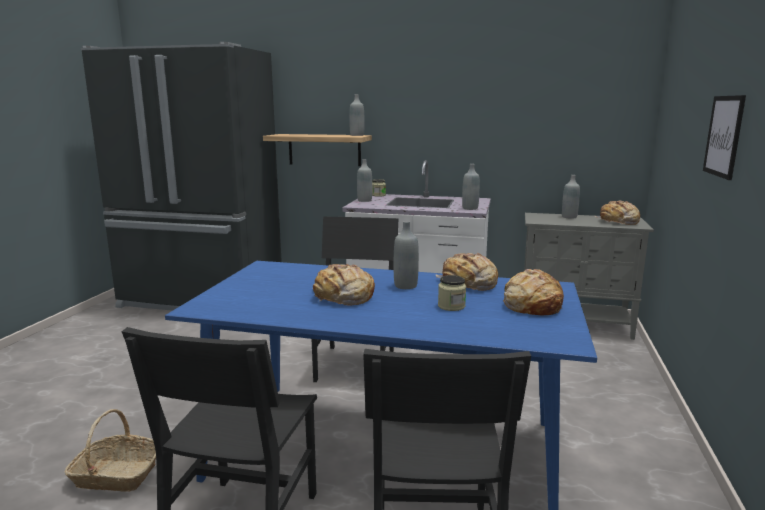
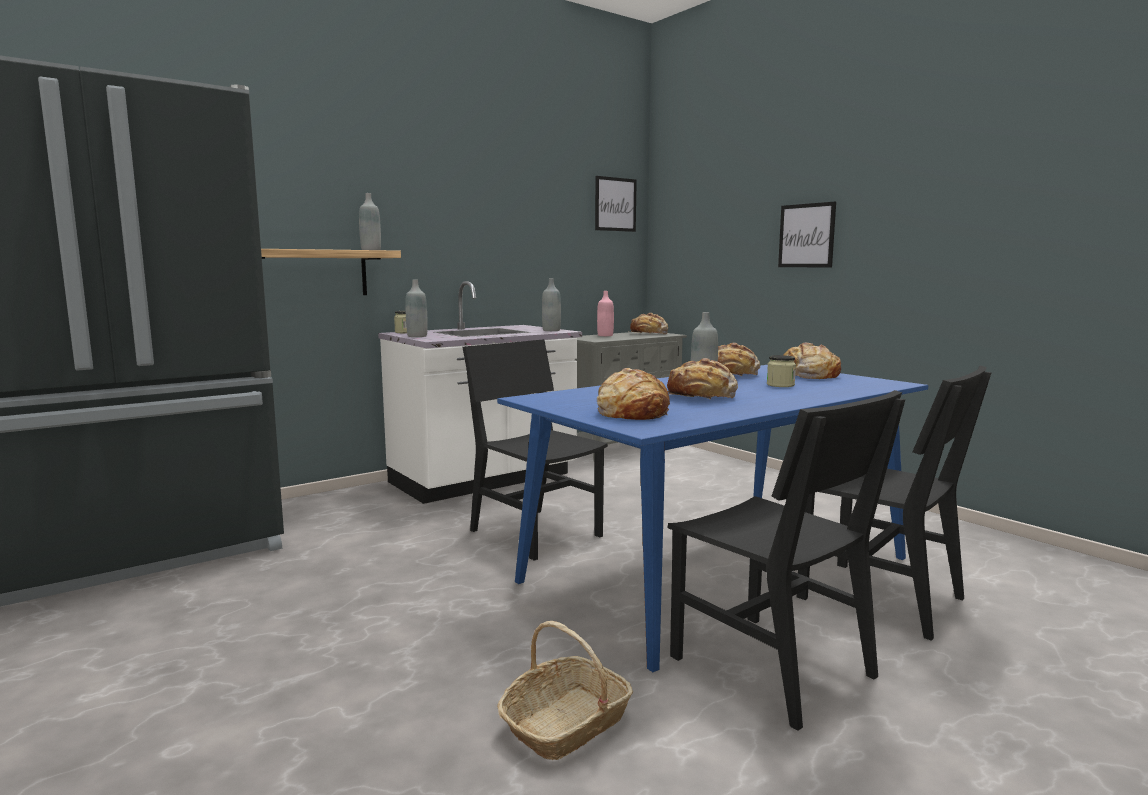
camera: 50 degrees left, 5 degrees down
(250, 294) = (632, 412): none -> bread
(569, 217) = (605, 335): grey bottle -> pink bottle
(612, 88) = (615, 204): none -> picture

